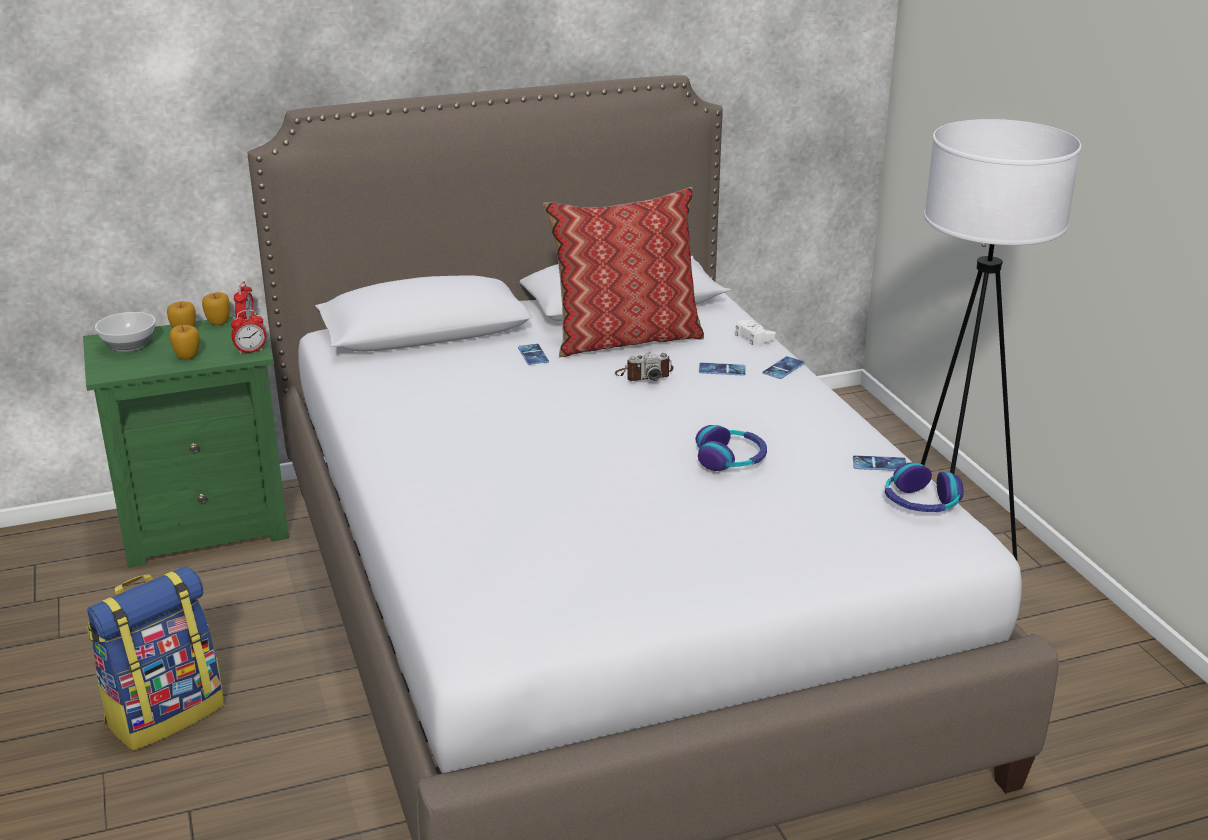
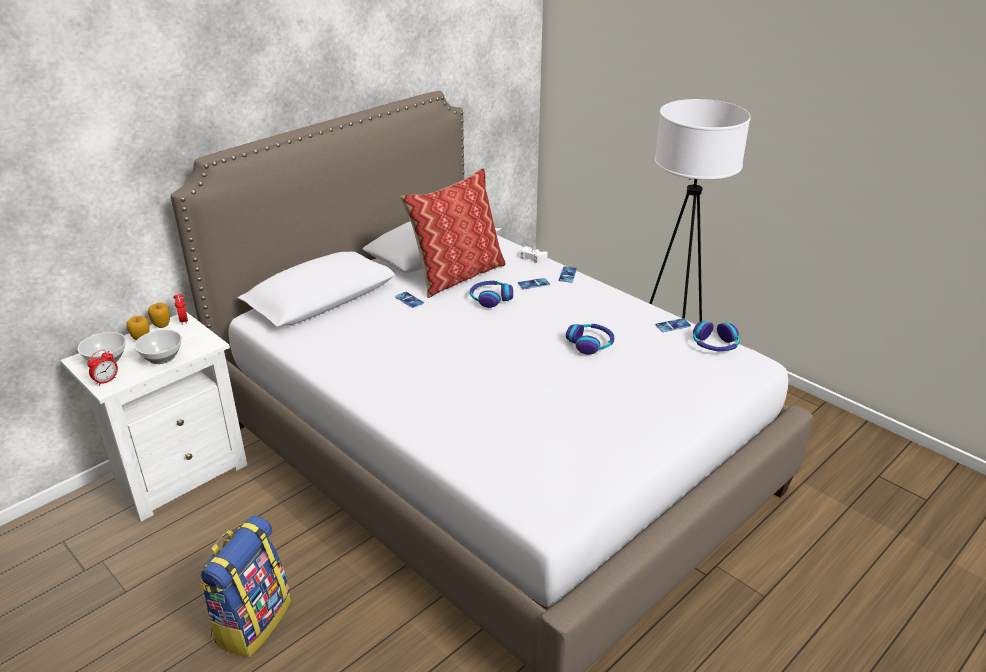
camera: 25 degrees left, 5 degrees up
(187, 356) = (161, 357): apple -> bowl
(206, 525) = (178, 472): green nightstand -> white nightstand
(250, 351) = (207, 342): alarm clock -> alarm clock (106, 381)
(644, 375) = (490, 298): camera -> headphones

